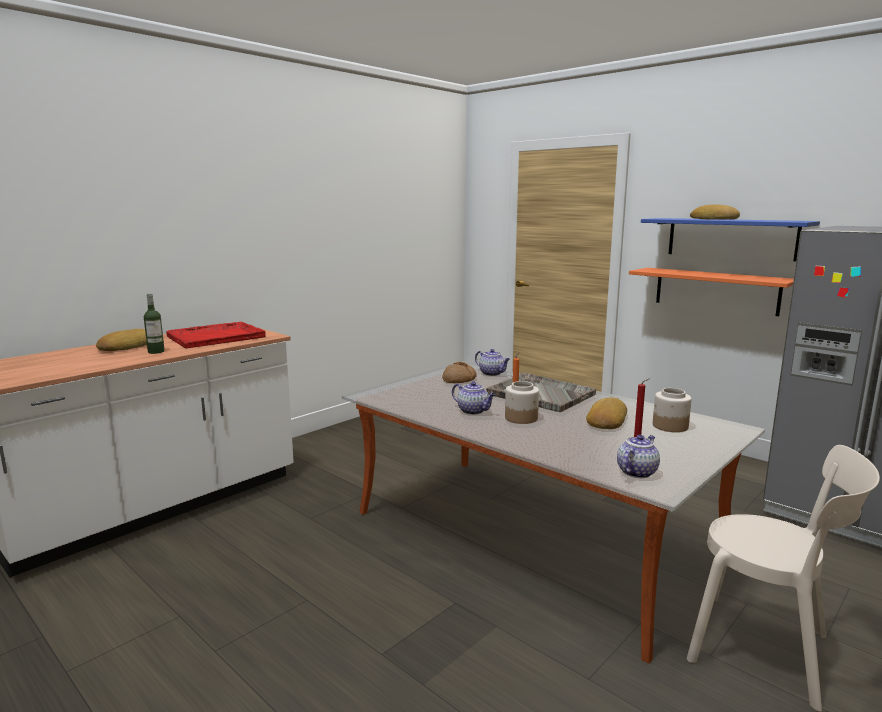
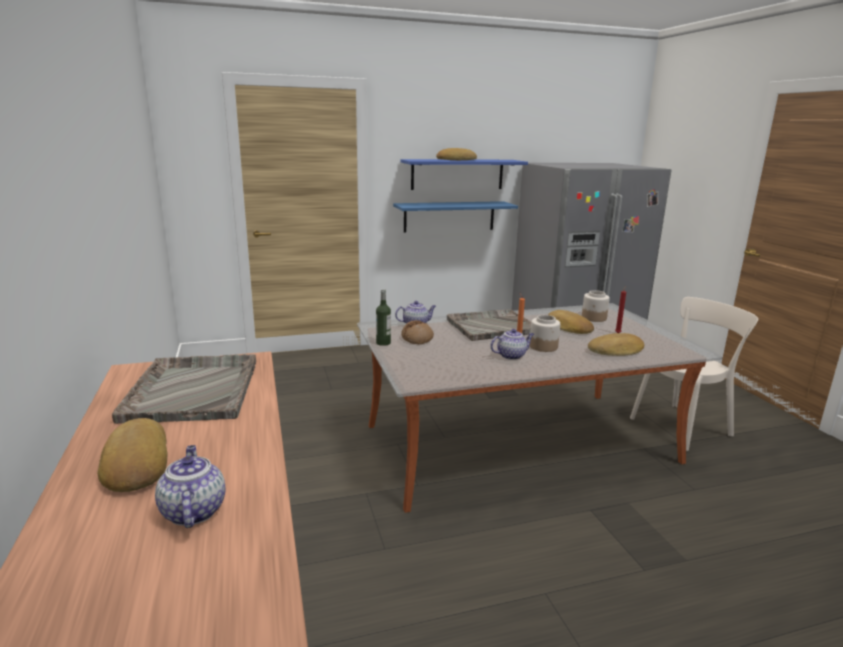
camera: 60 degrees left, 5 degrees up
(156, 352) = (223, 442): bottle -> bottle (383, 343)
(217, 337) = (194, 389): red tray -> grey tray
(571, 447) = (616, 350): none -> bread
(636, 472) = (669, 348): teapot -> teapot (193, 511)
(716, 290) = (449, 216): orange shelf -> blue shelf

